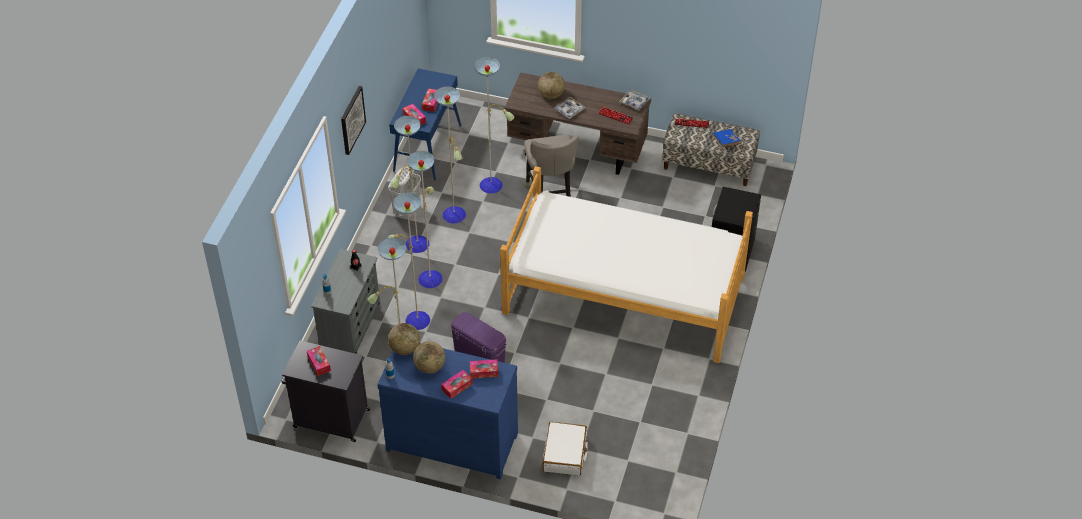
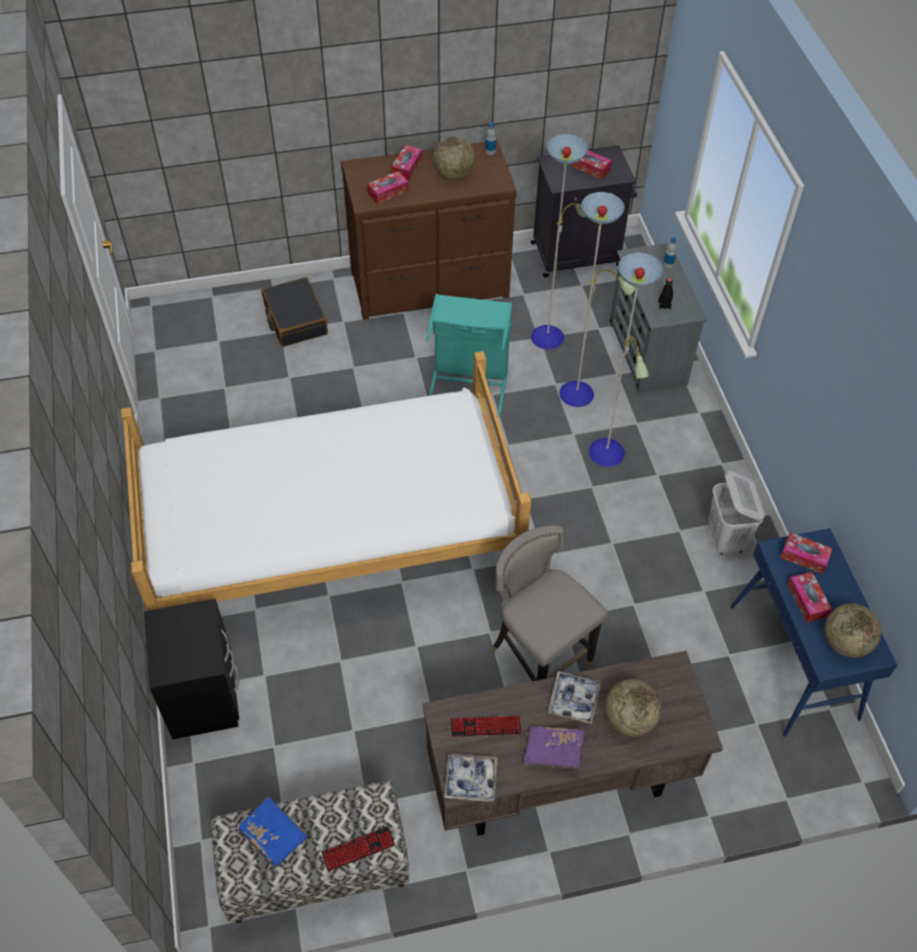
camera: 150 degrees right, 5 degrees up
(352, 120) = (814, 329): picture -> none
(405, 348) = (498, 181): globe -> globe (845, 643)
(452, 439) = (430, 285): blue dresser -> brown dresser
(455, 215) = (652, 561): floor lamp -> none
(479, 356) = (469, 383): purple storage box -> turquoise laundry basket
(565, 454) = (295, 320): white suitcase -> black suitcase
(592, 97) = (554, 752): none -> purple book

